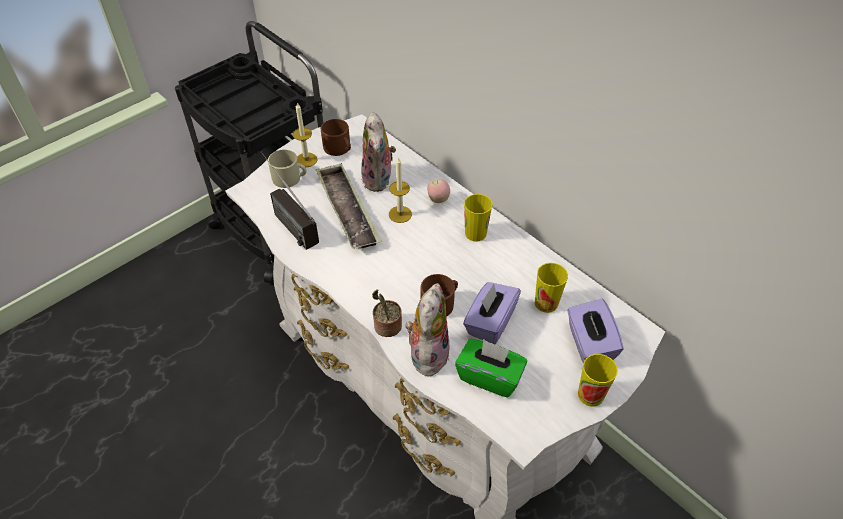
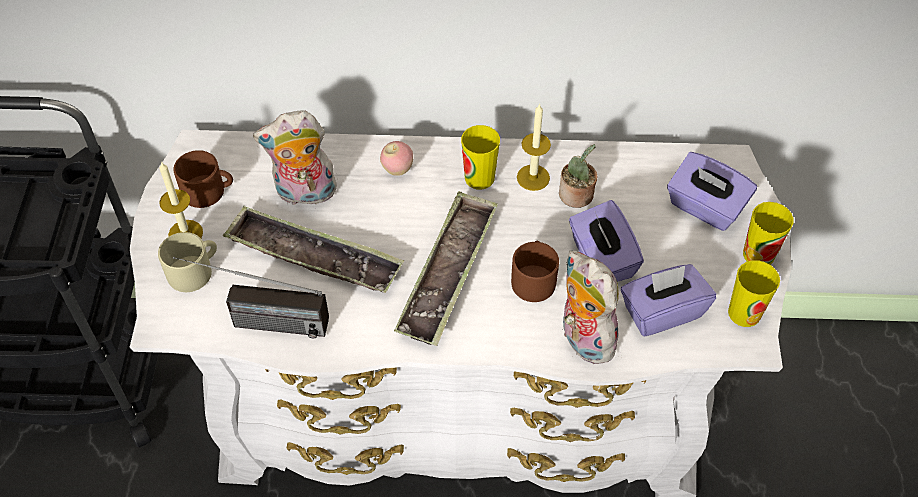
camera: 45 degrees left, 5 degrees up
(379, 180) = (304, 194): plush toy -> plush toy turned 135 degrees clockwise
(386, 327) = (513, 347): potted plant -> potted plant (577, 196)
(400, 214) = (377, 216): candle -> candle (533, 177)
(400, 266) = (448, 273): none -> tray
(489, 376) = (662, 311): green tissue box -> purple tissue box
(546, 303) = (626, 198): cup -> cup (744, 313)

